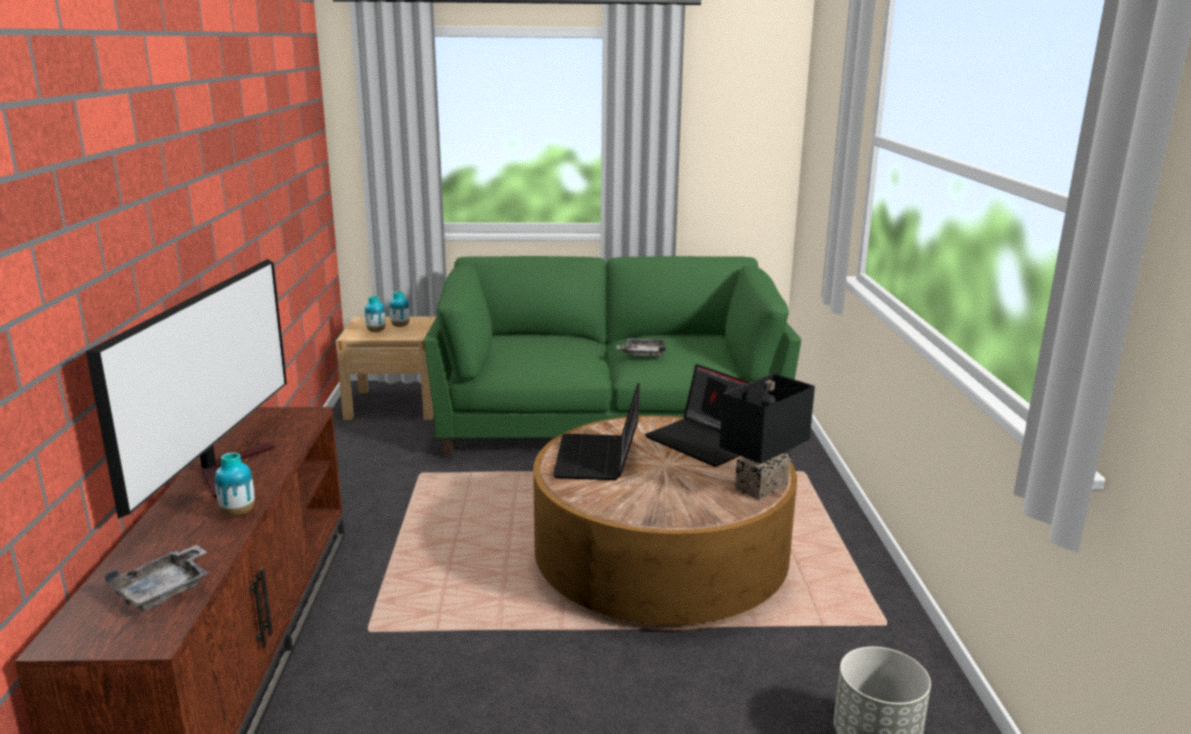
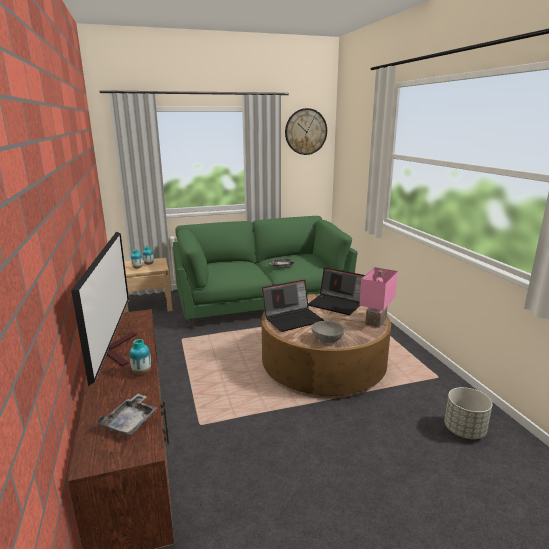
camera: 15 degrees left, 0 degrees up
(599, 459) = (293, 319): laptop -> laptop turned 105 degrees counterclockwise
(636, 509) = (327, 340): none -> grey bowl
(740, 80) = (306, 131): none -> wall clock
(759, 485) = (374, 321): black table lamp -> pink table lamp

